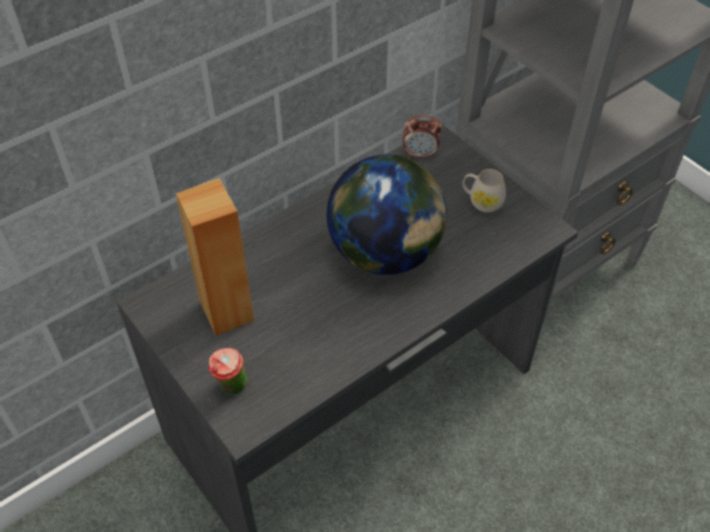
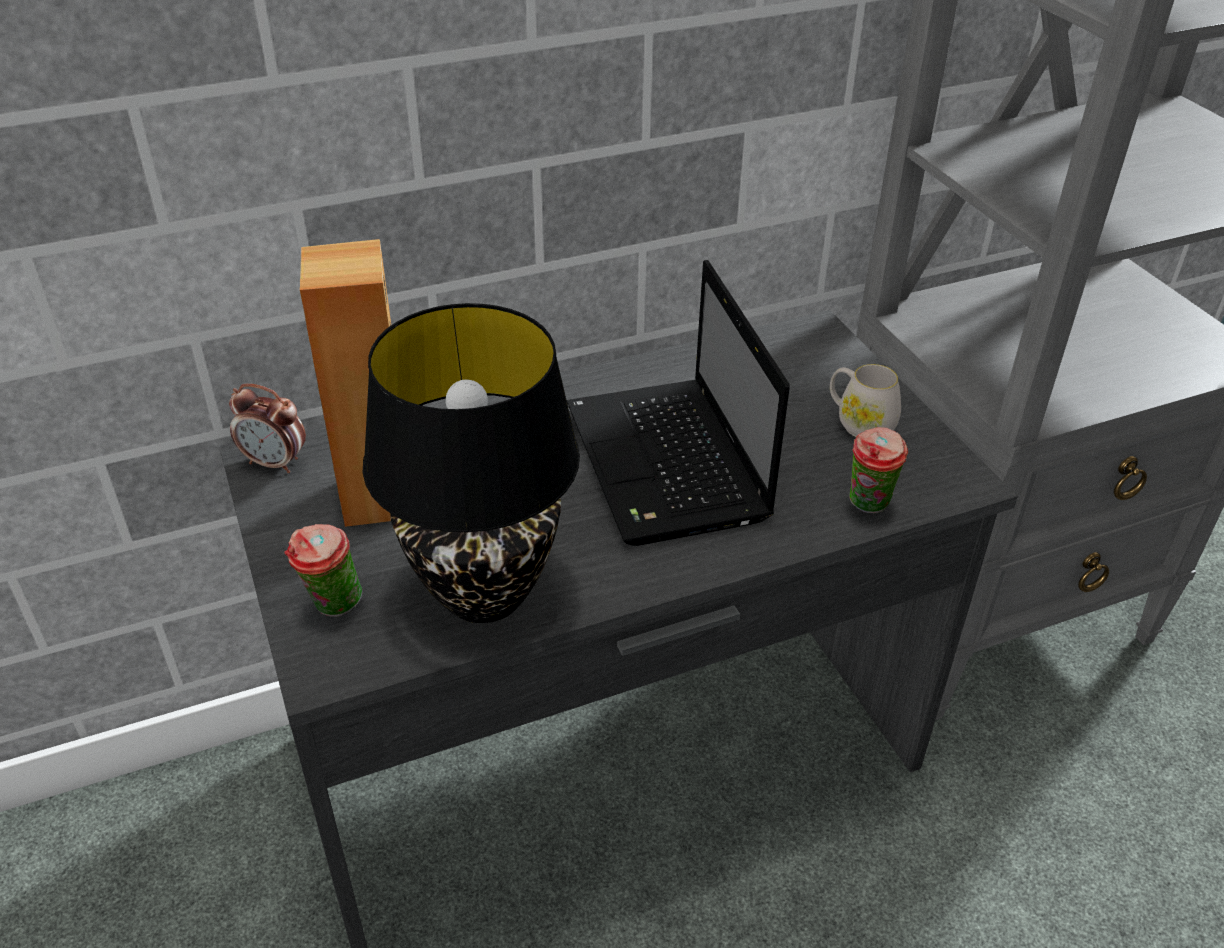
camera: 15 degrees right, 10 degrees down
(314, 359) = (486, 593): none -> black table lamp
(385, 253) = (669, 465): globe -> laptop
(420, 154) = (779, 343): alarm clock -> alarm clock (275, 463)
(502, 256) = (868, 506): none -> cup

